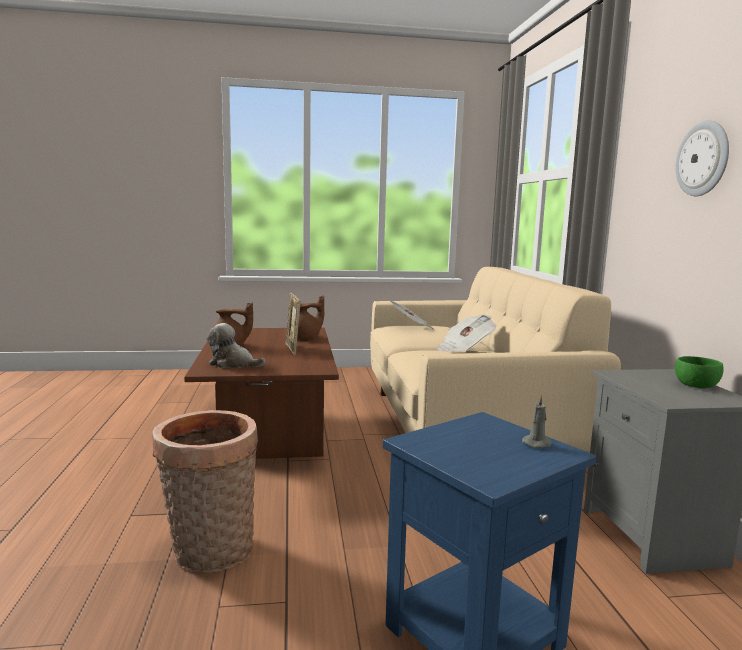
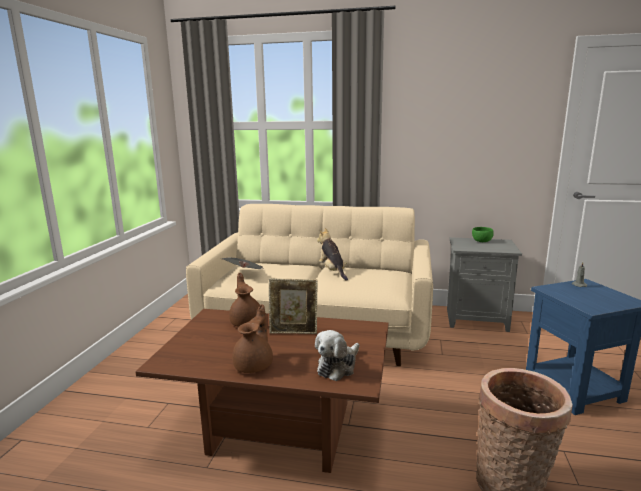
camera: 70 degrees left, 5 degrees up
(464, 349) = (333, 271): newspaper -> plush toy
(703, 159) = (447, 127): wall clock -> none

